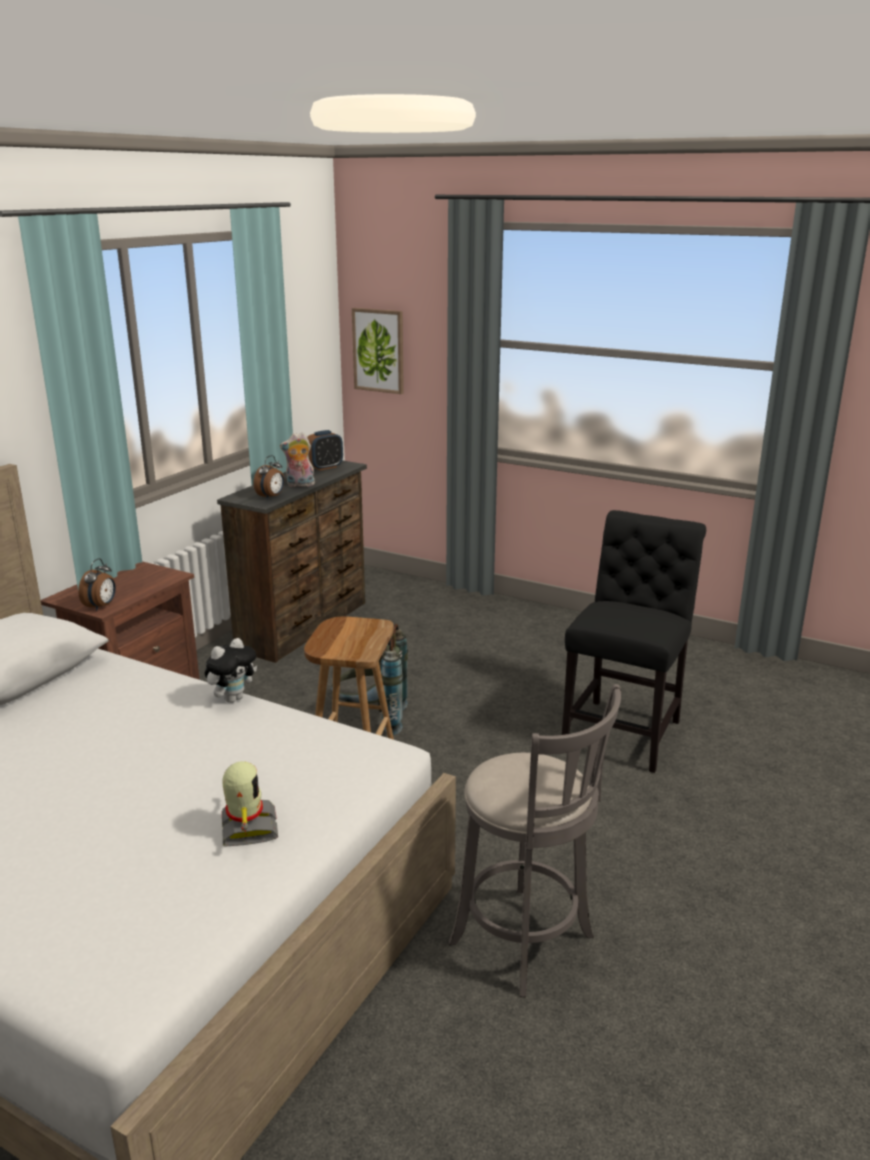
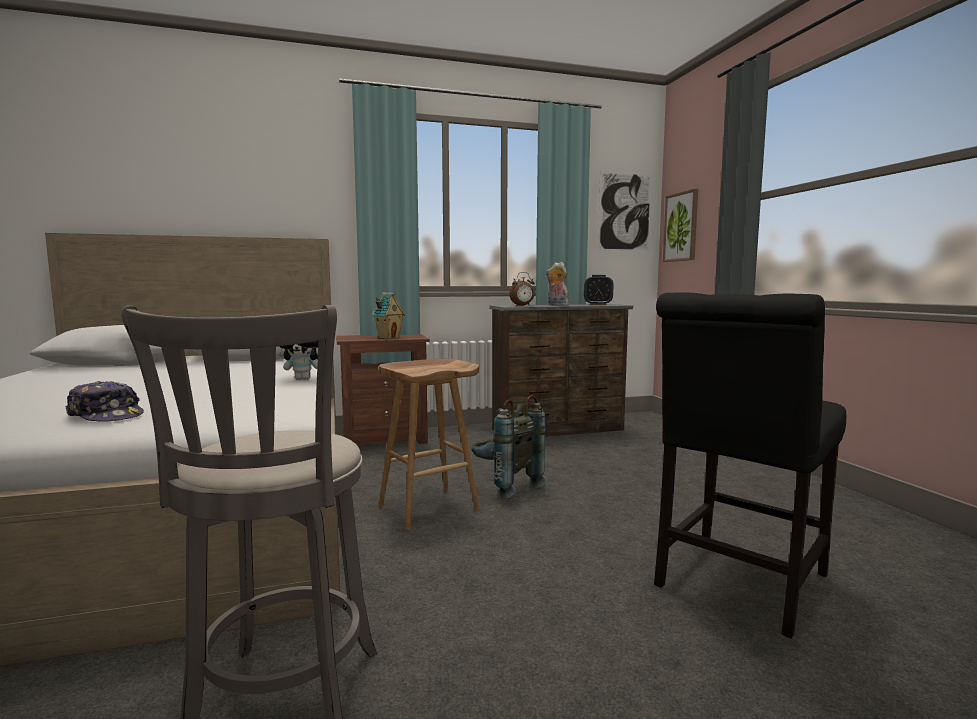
camera: 45 degrees right, 15 degrees down
(101, 606) = (350, 339): alarm clock -> none
(134, 585) = (389, 337): none -> toy house
(247, 828) = (106, 416): toy robot -> cap
(310, 331) = (625, 211): none -> picture
(624, 731) = (737, 584): black chair -> black chair turned 150 degrees clockwise

